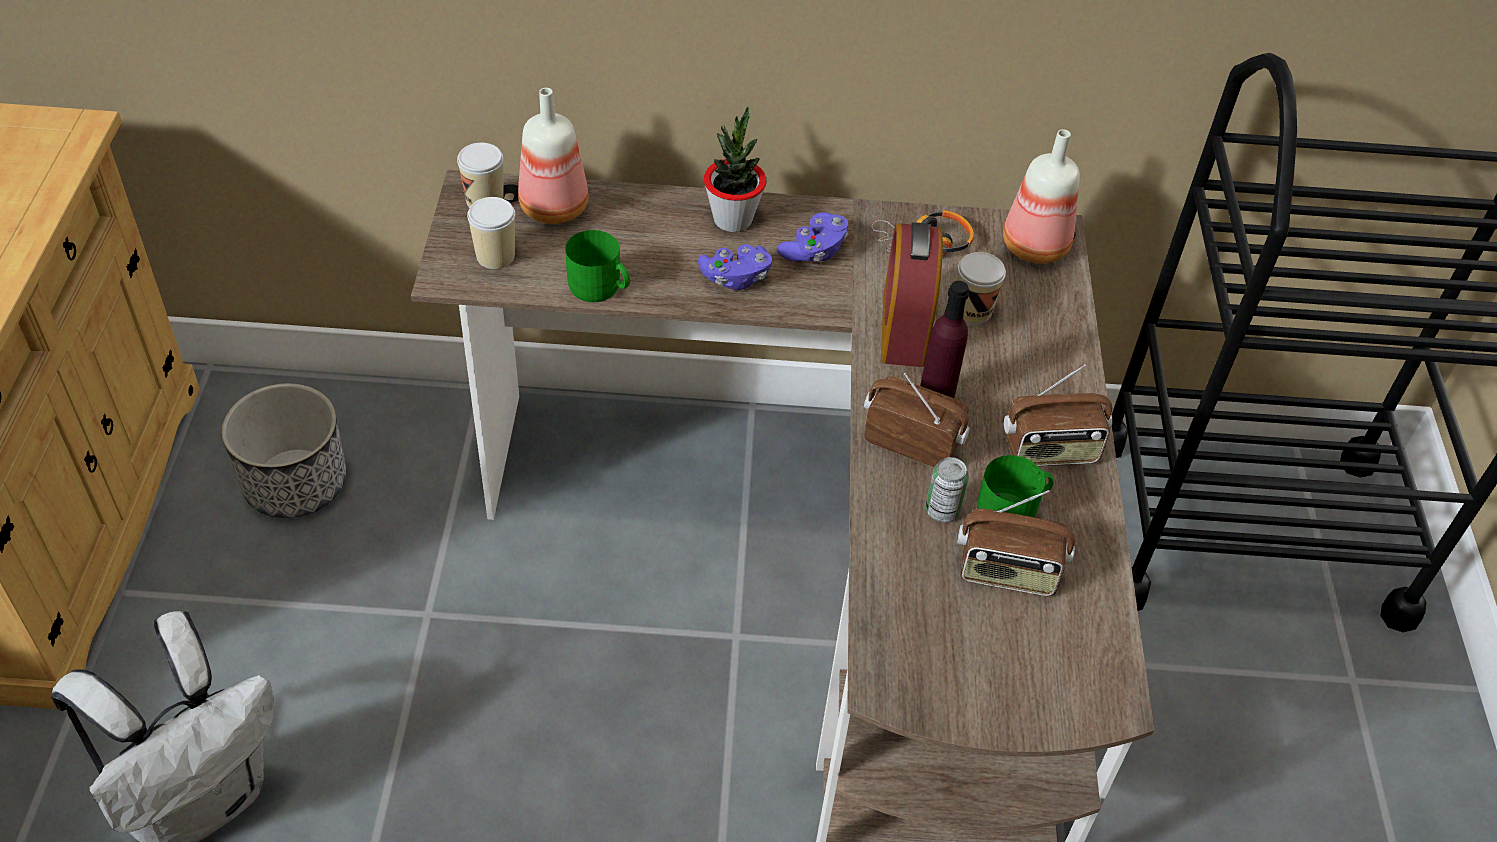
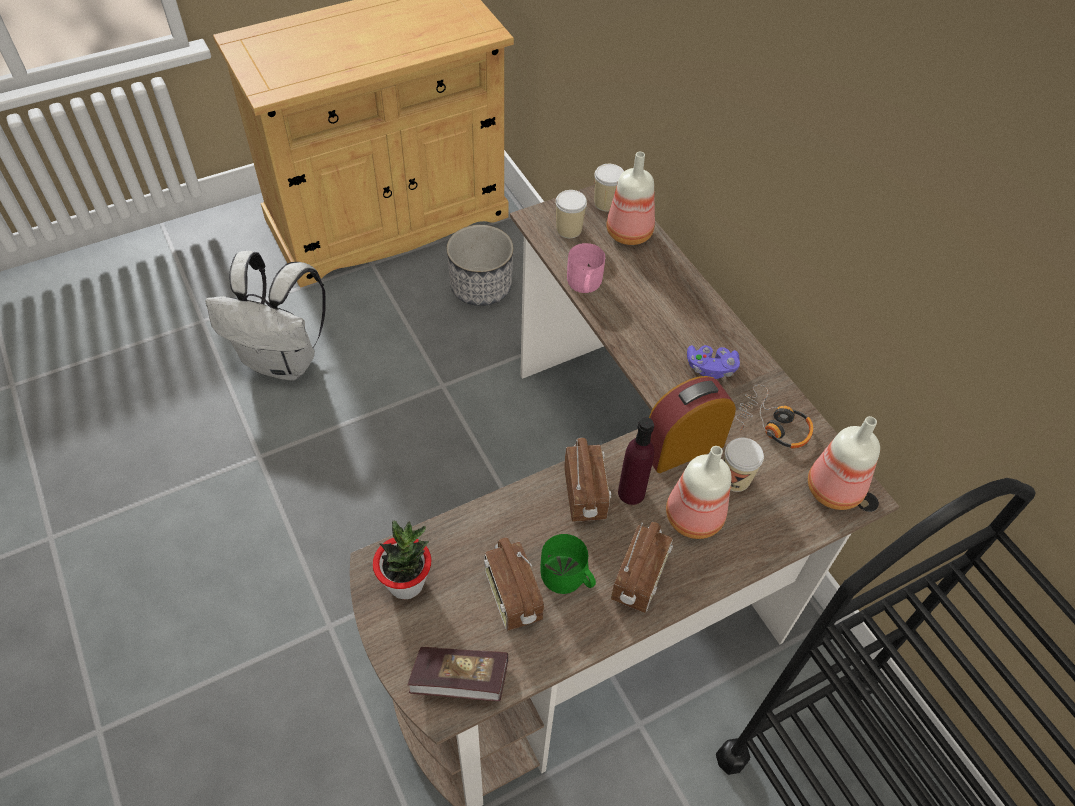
camera: 60 degrees right, 5 degrees up
(600, 289) = (583, 284): green mug -> pink mug
(732, 219) = (699, 316): potted plant -> potted plant (406, 583)
(735, 278) = (649, 341): purple game controller -> none
(942, 510) = (539, 536): can -> none
(997, 369) = (692, 516): none -> bottle
(1050, 451) = (640, 580): radio -> radio turned 120 degrees counterclockwise
(1087, 671) = (460, 680): none -> book

